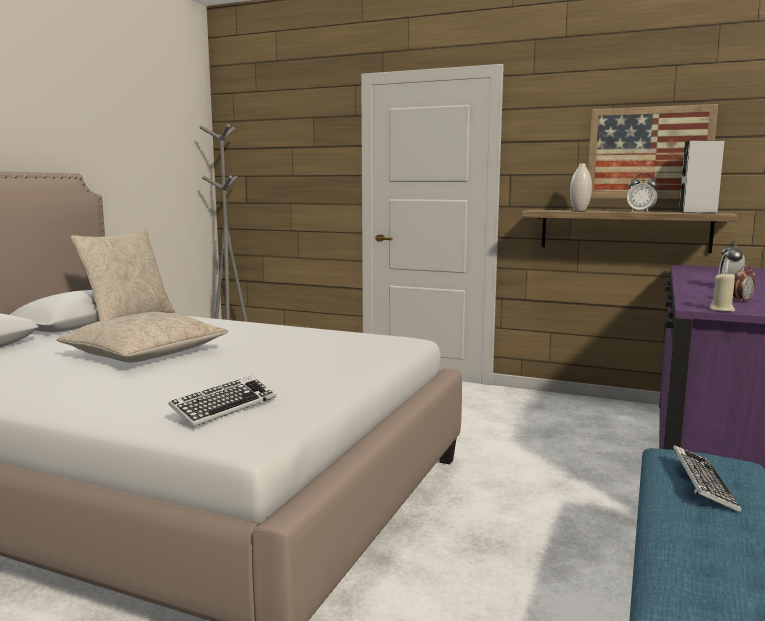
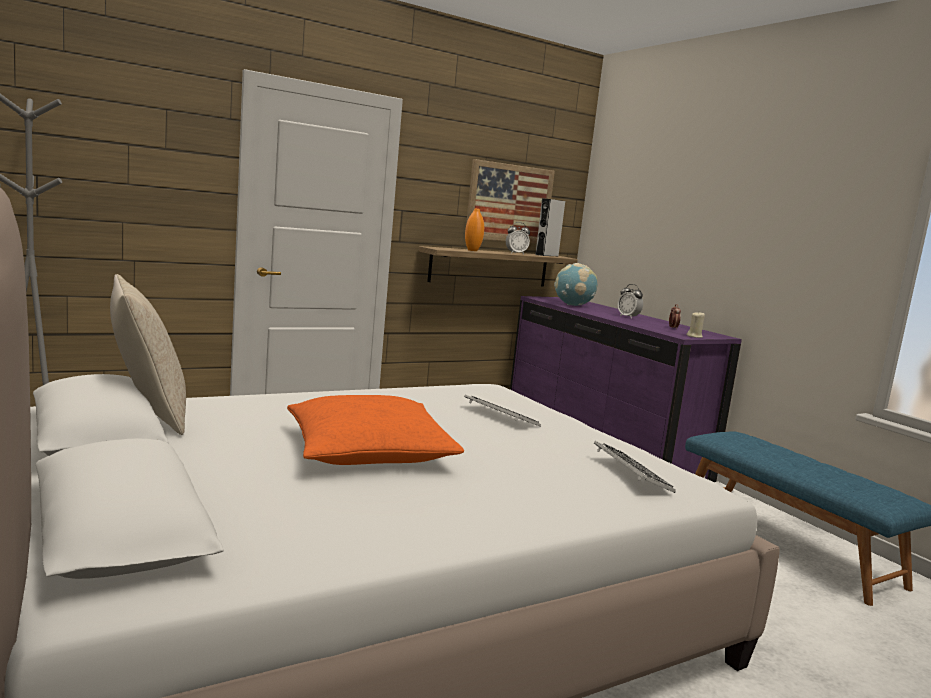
camera: 55 degrees left, 0 degrees up
(144, 353) = (369, 450): beige pillow -> orange pillow
(579, 211) = (472, 250): white vase -> orange vase
(702, 274) = (573, 305): none -> globe
(702, 484) = (762, 448): keyboard -> keyboard (500, 416)

